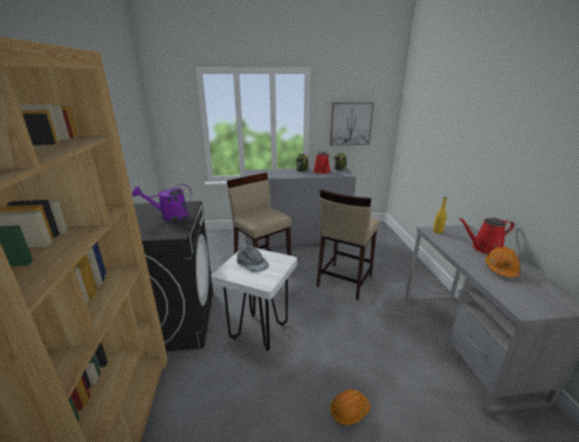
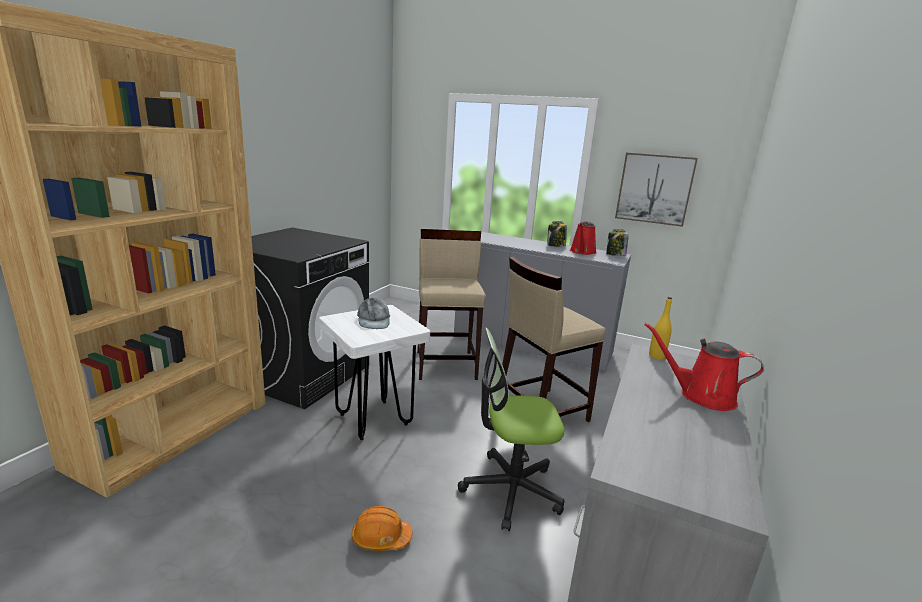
camera: 30 degrees right, 5 degrees down
(169, 216) = (314, 244): purple watering can -> none
(378, 337) = (511, 490): none -> office chair
(501, 269) = (680, 423): orange hard hat -> none

